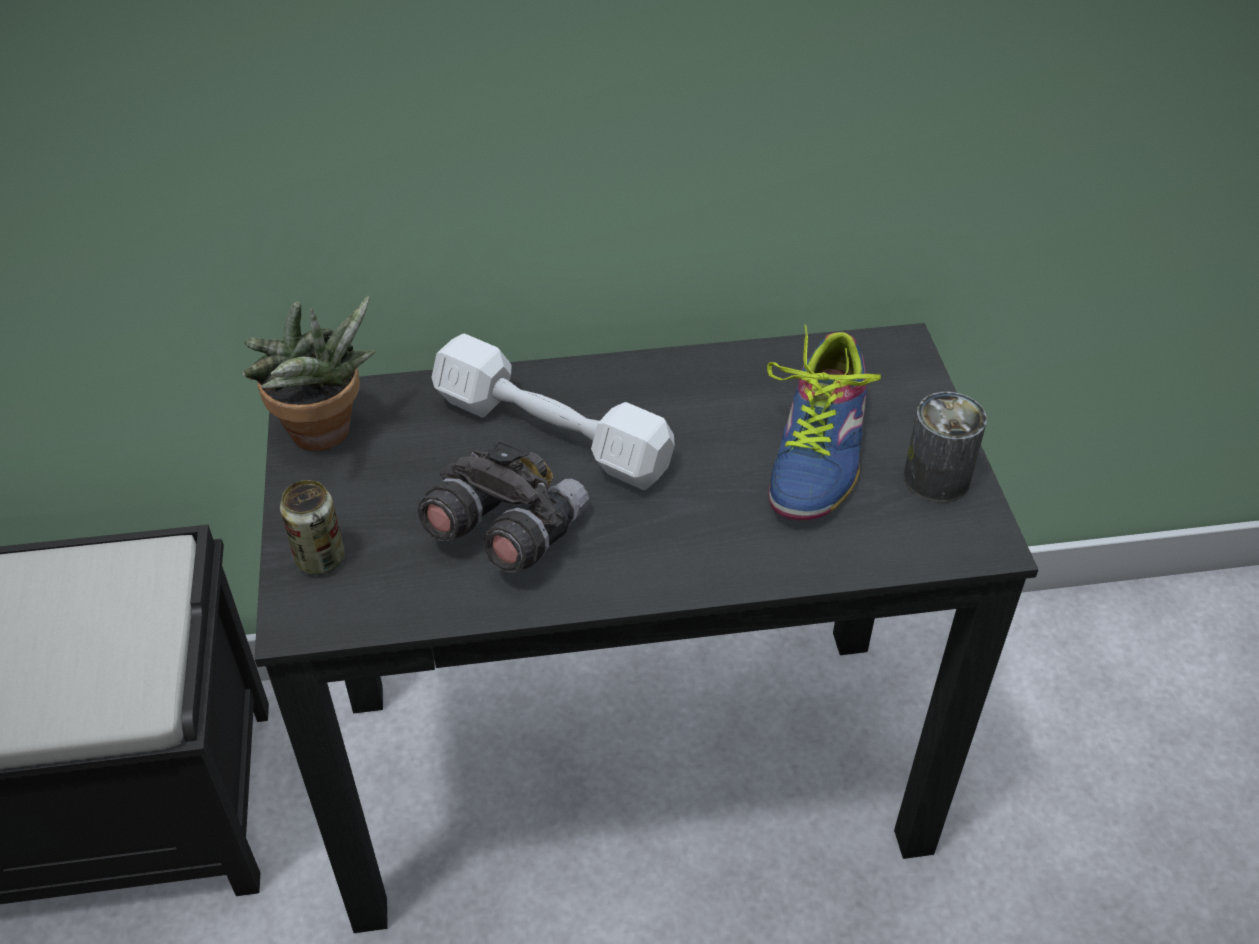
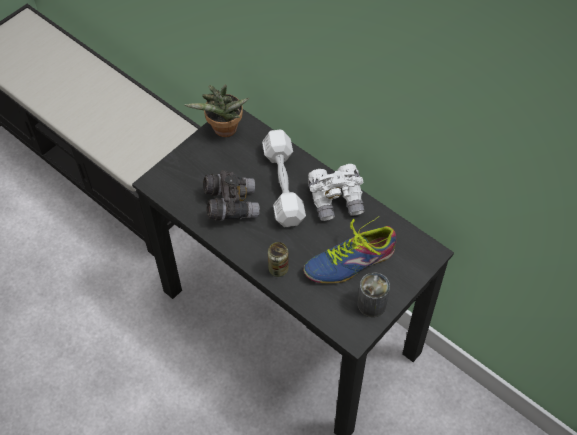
camera: 50 degrees right, 10 degrees up
(320, 559) = (178, 169): can -> can (278, 269)
(667, 387) = (337, 200): none -> white binoculars

